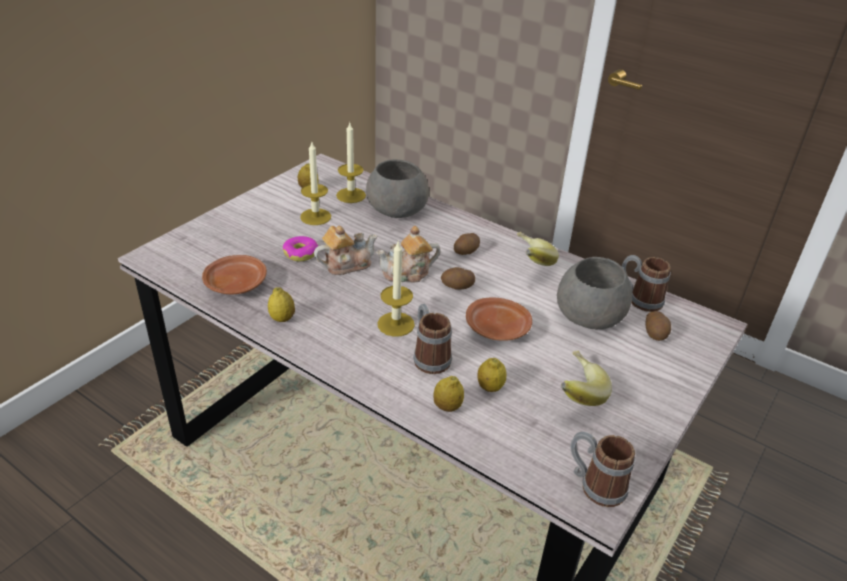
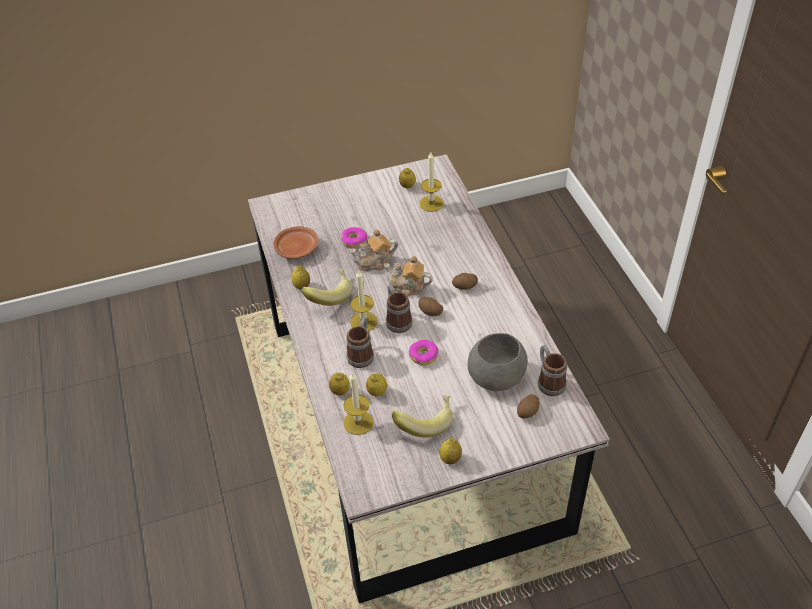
camera: 40 degrees right, 10 degrees up
(315, 217) = (390, 213): candle -> candle (358, 422)
(346, 264) = (374, 262): teapot -> teapot turned 150 degrees clockwise
(398, 210) = (452, 230): grey bowl -> none
(498, 329) = (424, 355): brown plate -> donut
(528, 262) = (500, 315): banana -> banana (328, 296)
(595, 484) = (373, 481): mug -> mug (397, 319)
(643, 415) = (450, 459): none -> lemon

